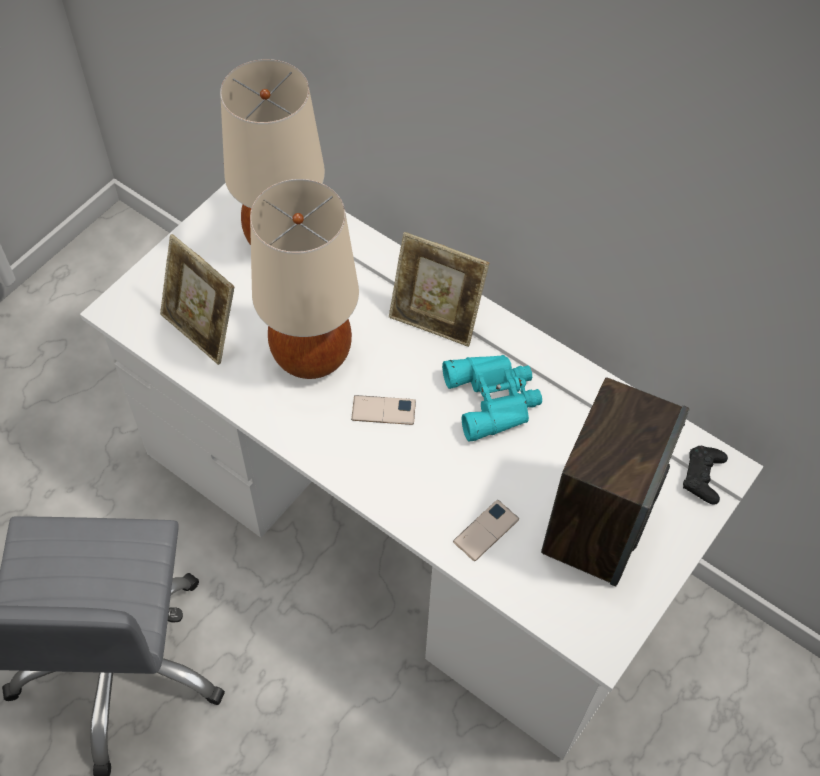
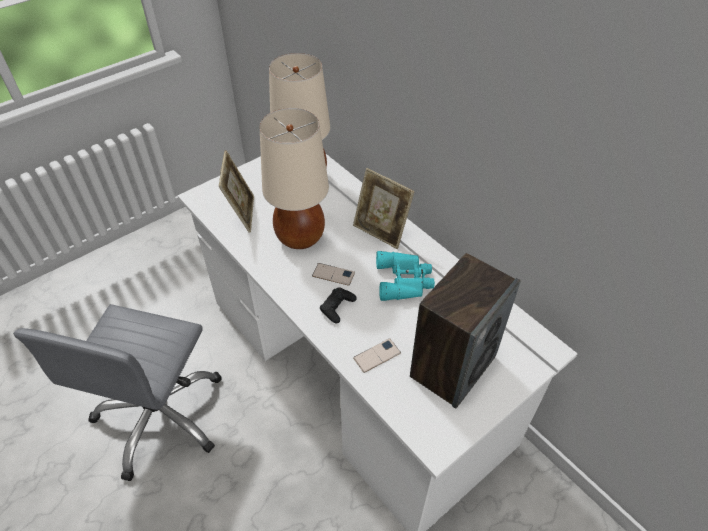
camera: 15 degrees right, 10 degrees down
(202, 329) = (242, 214): picture frame -> picture frame turned 150 degrees counterclockwise
(703, 477) = (533, 352): black game controller -> black game controller (337, 307)

